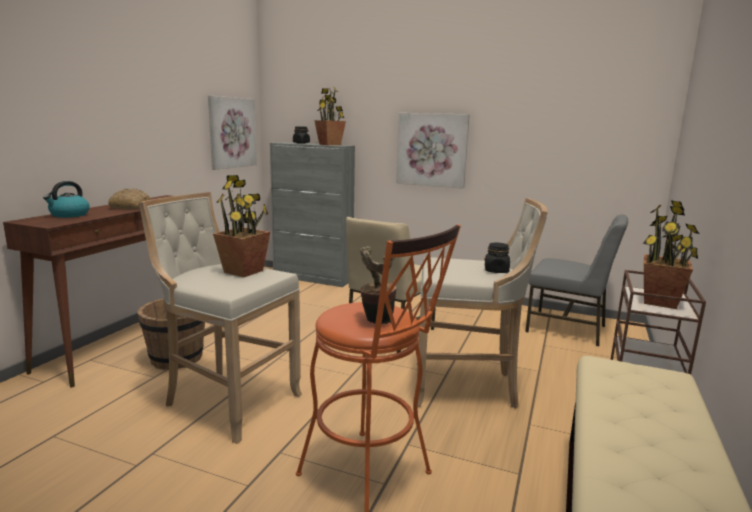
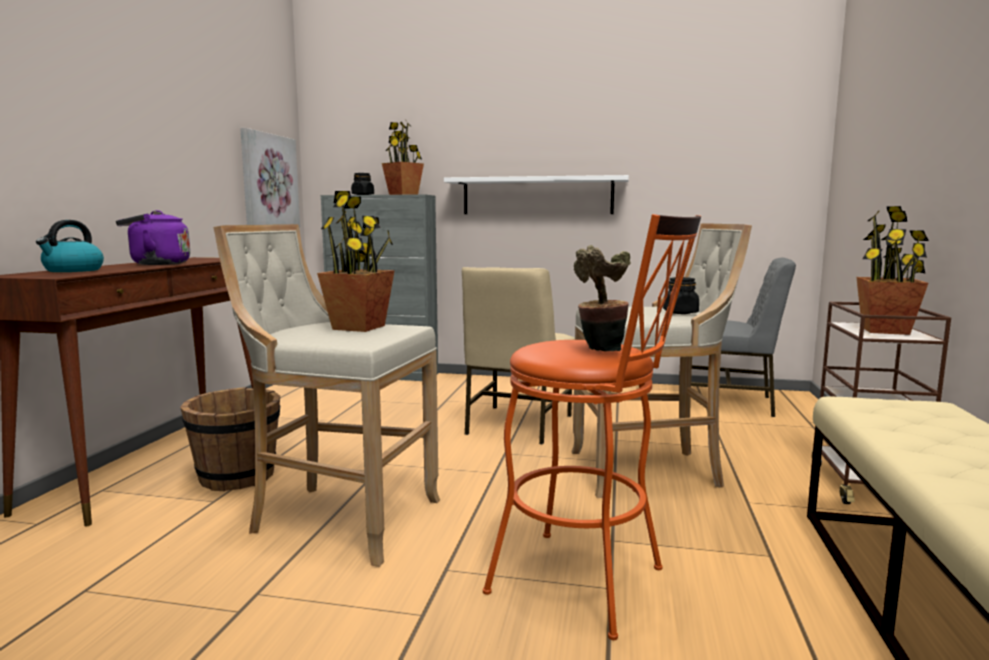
camera: 10 degrees left, 5 degrees down
(130, 206) = (156, 264): bread -> purple kettle
(432, 150) = (537, 196): picture -> white shelf

